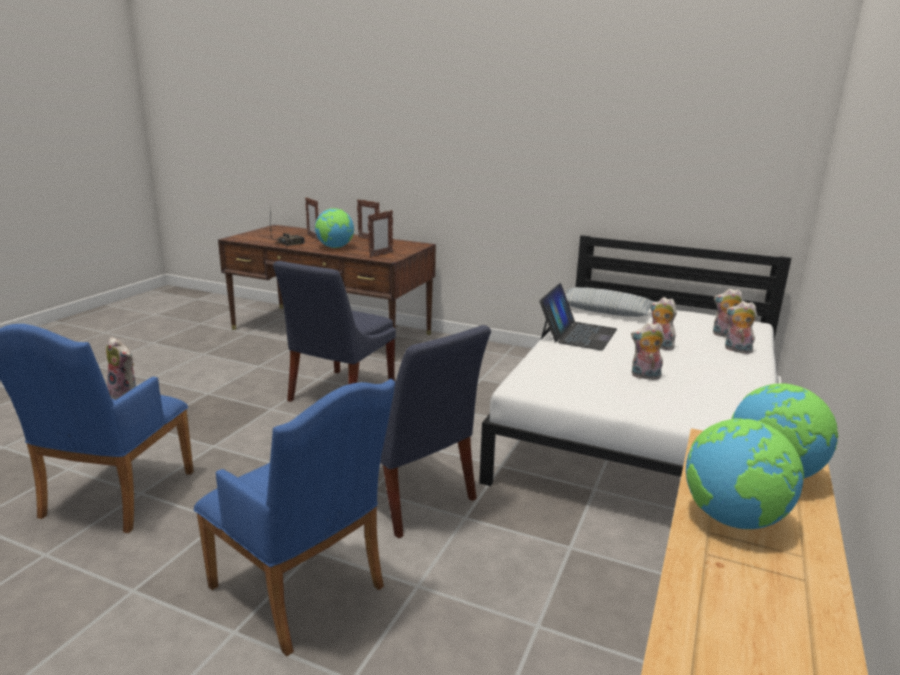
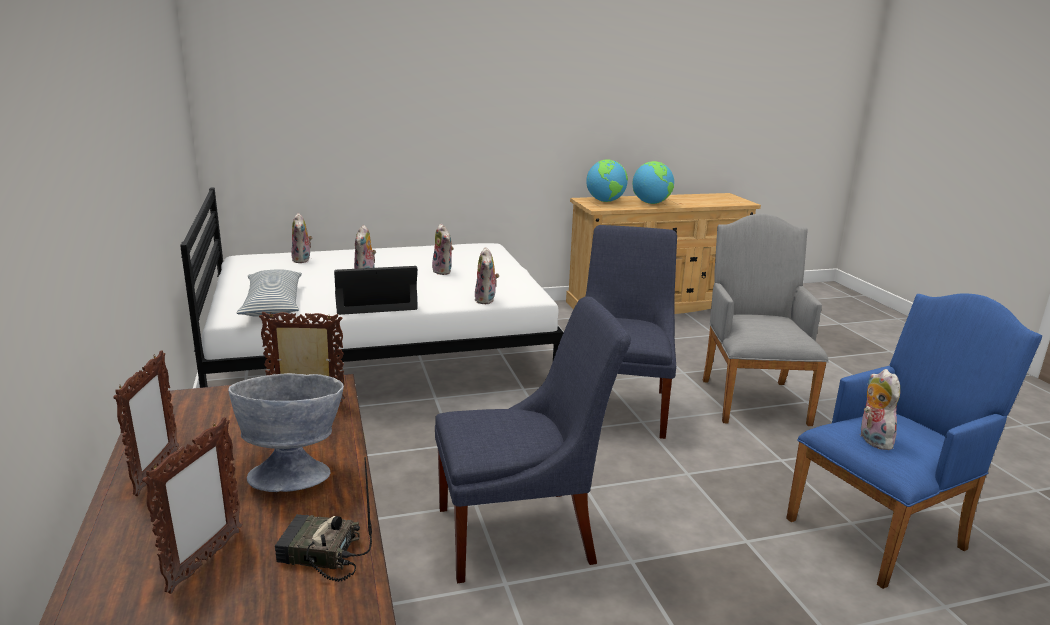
camera: 130 degrees left, 0 degrees up
(303, 592) = (752, 398): blue armchair -> grey armchair
(335, 247) = (294, 472): globe -> grey bowl
(736, 350) = (336, 256): plush toy -> plush toy (486, 300)

